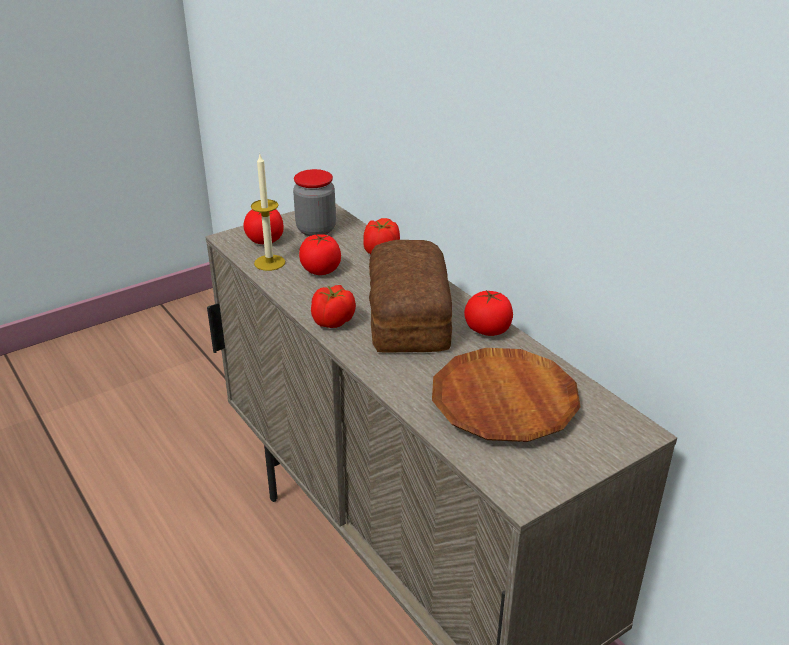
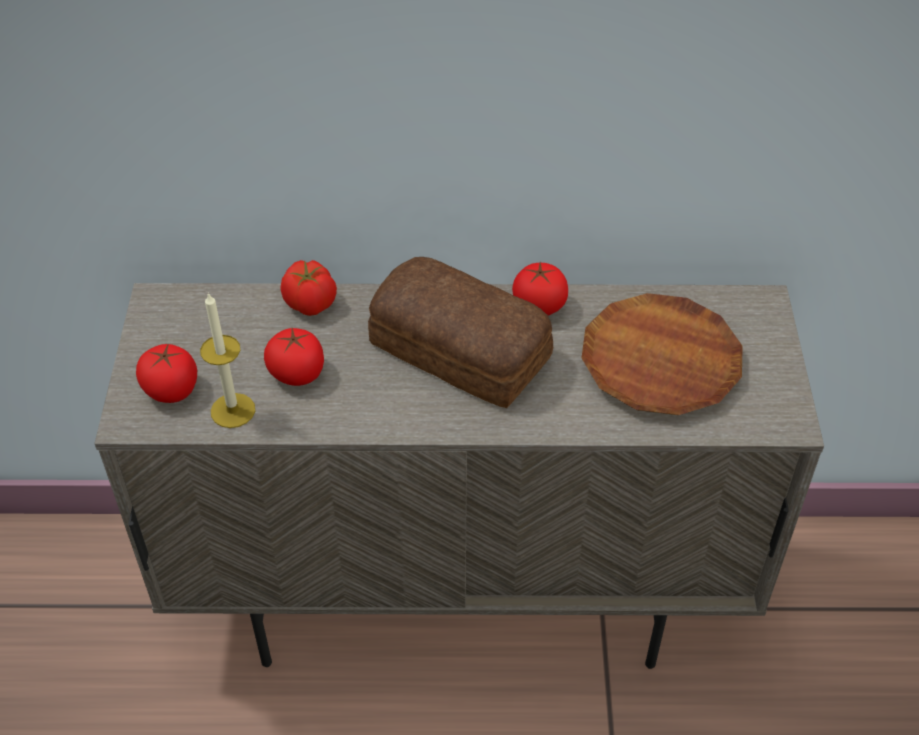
camera: 55 degrees left, 15 degrees up
(316, 230) = (197, 332): jar -> none
(333, 322) = (416, 415): tomato -> none

